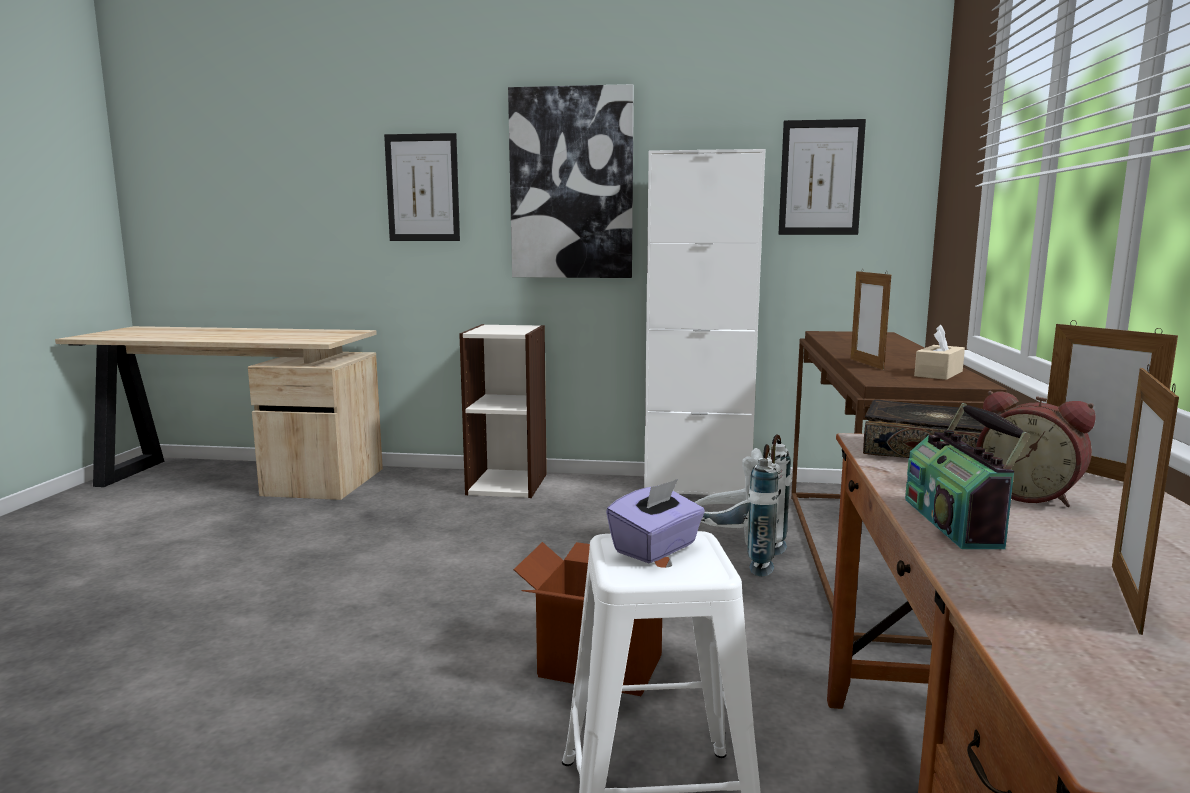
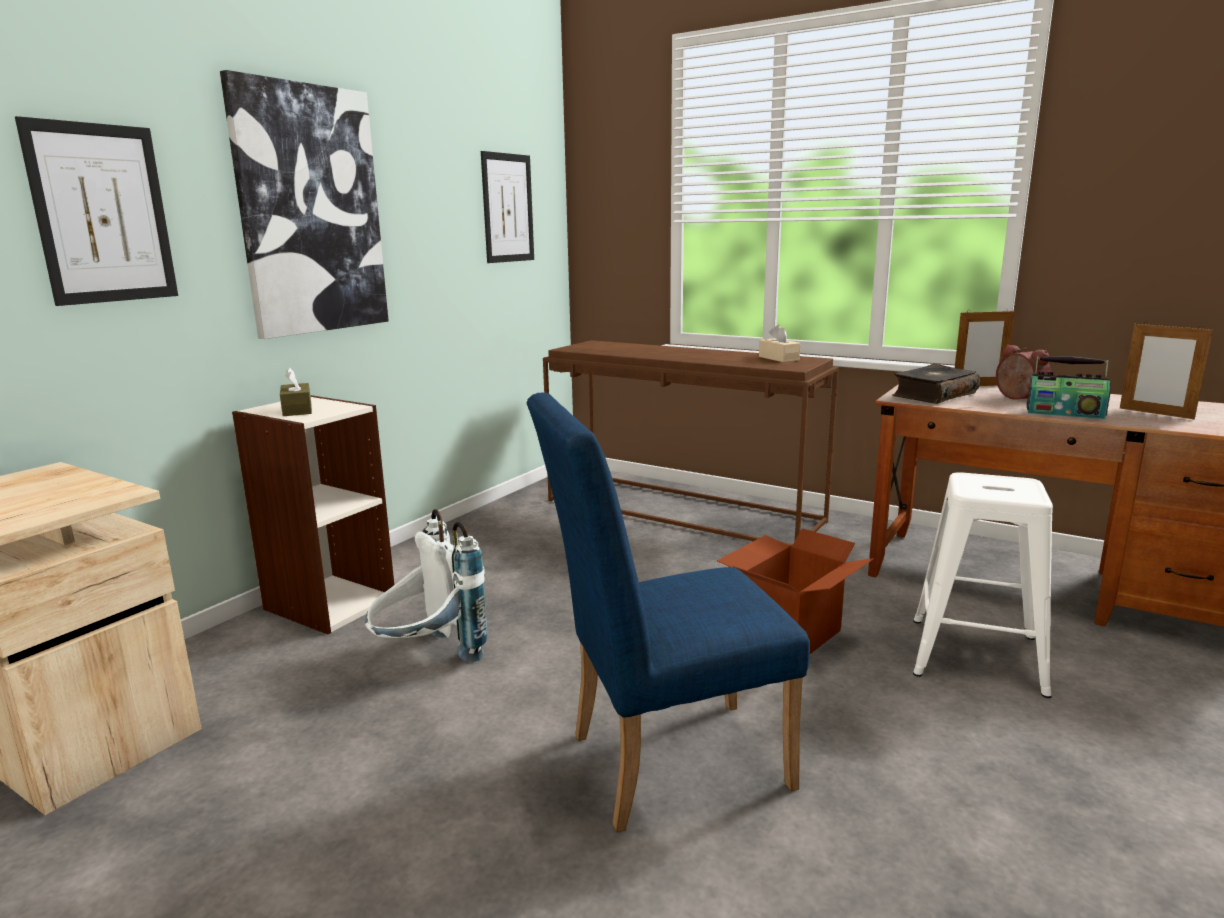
camera: 65 degrees left, 5 degrees up
(338, 637) = (662, 762): none -> blue chair
(497, 328) = (297, 409): none -> brown tissue box
(656, 548) = (987, 485): purple tissue box -> none
(697, 488) = (480, 524): white cabinet -> none
(737, 558) = (645, 547): white backpack -> white backpack (429, 658)
(866, 364) = (727, 361): picture frame -> none
(1029, 495) = (1017, 398): alarm clock -> alarm clock turned 90 degrees counterclockwise

